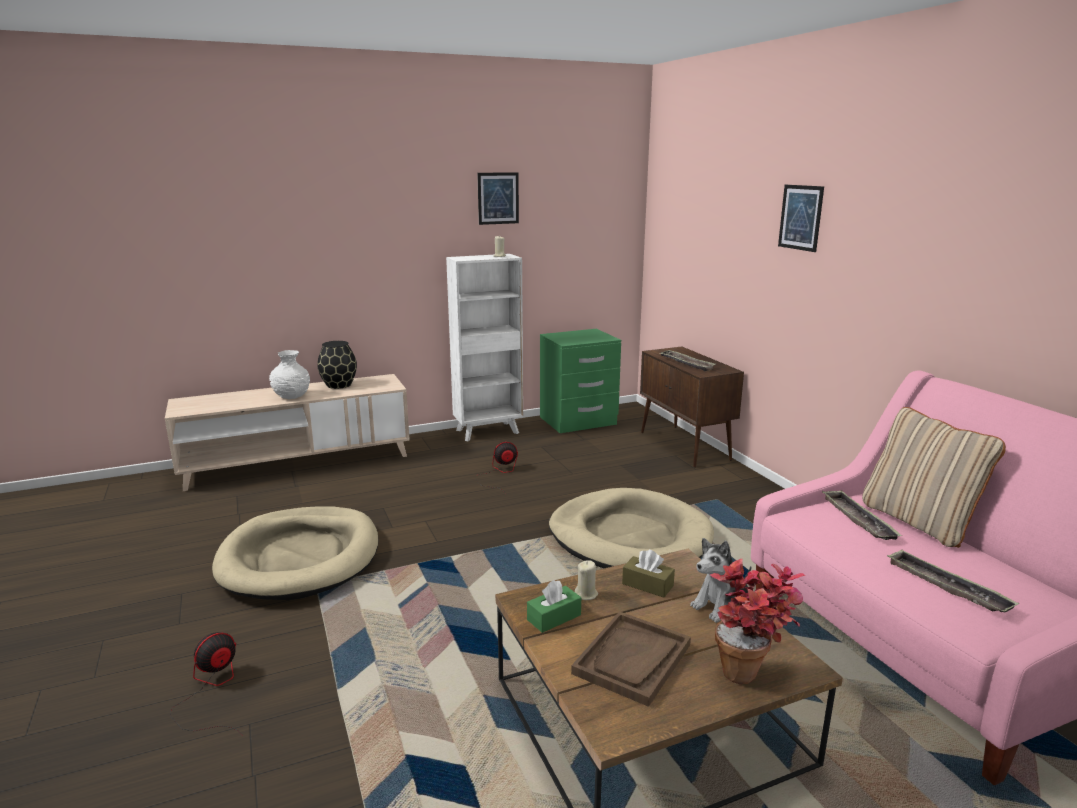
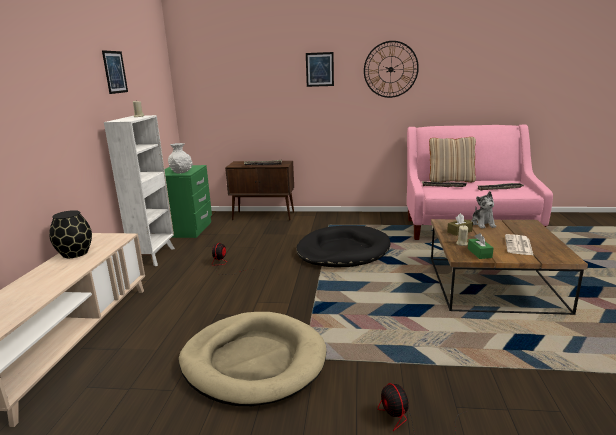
camera: 60 degrees left, 0 degrees up
(292, 396) = (64, 274): white vase -> white vase (181, 172)
(629, 537) = (343, 251): beige dog bed -> black dog bed
(632, 659) = (519, 245): brown tray -> newspaper
(751, 673) = (532, 230): potted plant -> none
(913, 235) = (390, 69): none -> wall clock

